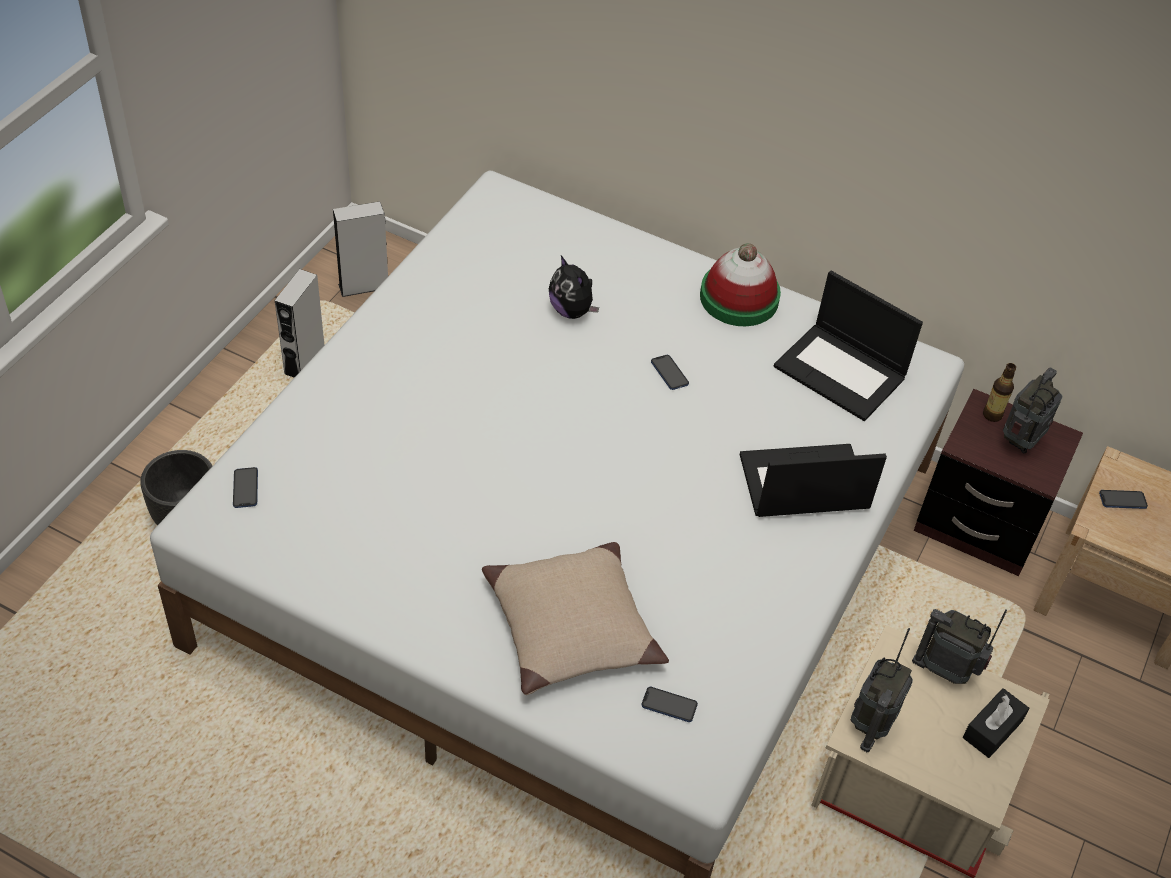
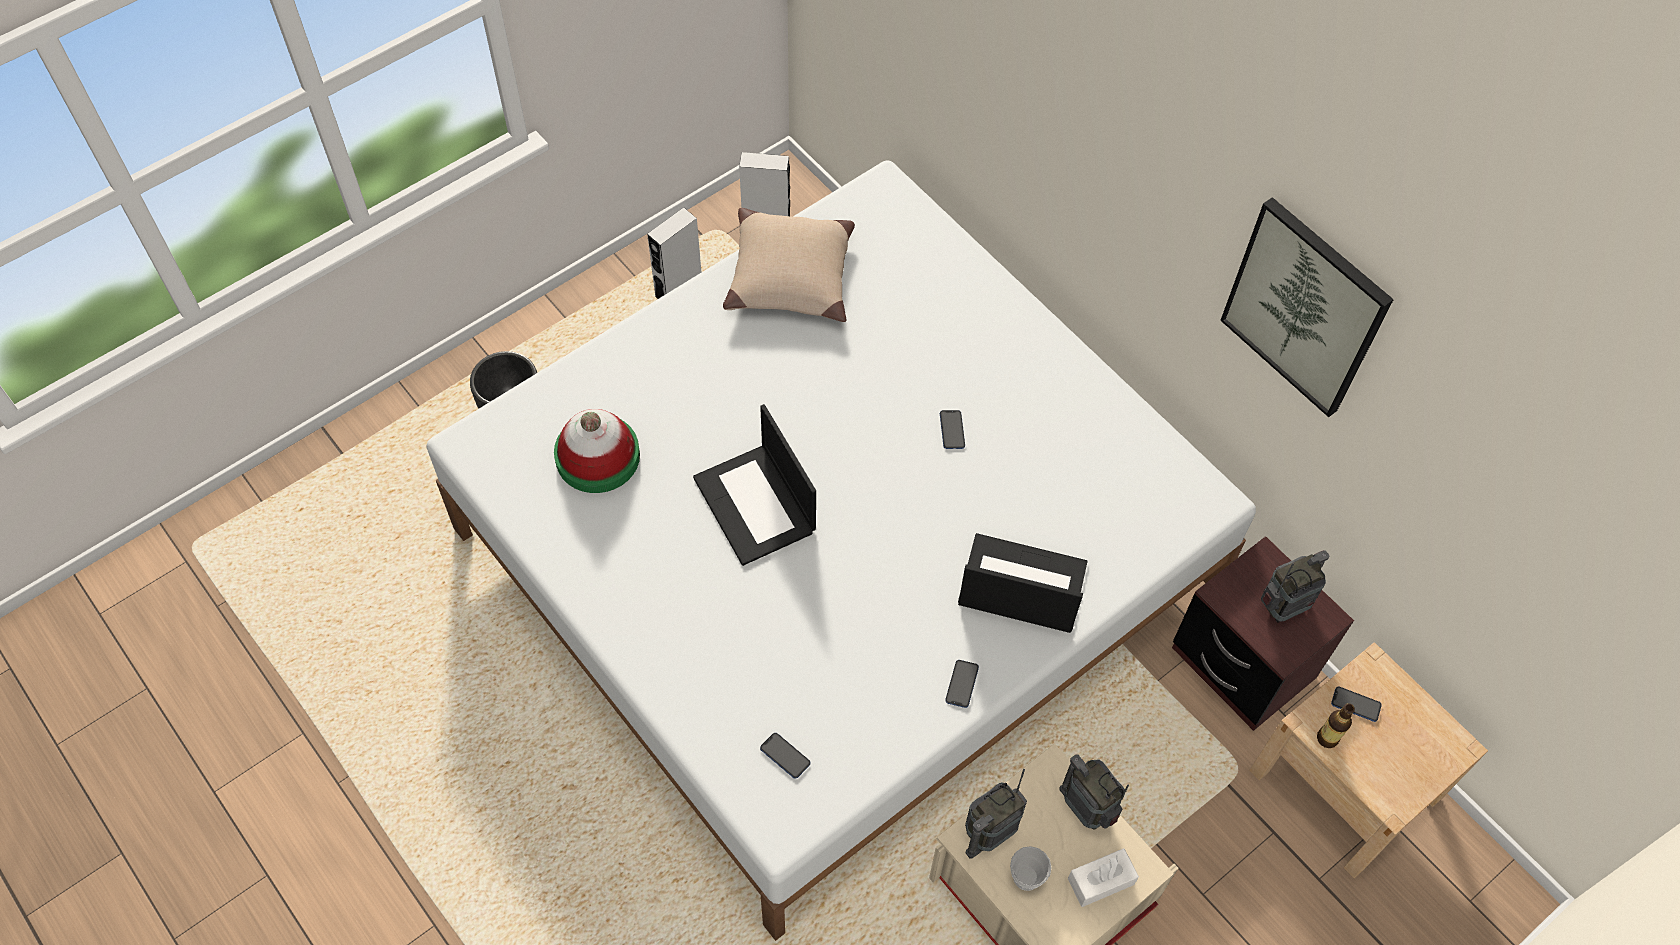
camera: 25 degrees right, 10 degrees up
(245, 488) = (521, 424): phone -> phone (962, 684)
(572, 310) = (892, 336): plush toy -> none
(572, 627) = (737, 652): beige pillow -> beige pillow (791, 276)
(739, 298) = (1061, 371): hat -> hat (597, 456)
(841, 372) = (1121, 482): laptop -> laptop (756, 505)
(926, 750) = (1026, 877): none -> cup
(992, 415) = (1268, 570): bottle -> bottle (1327, 738)
(992, 729) = (1101, 881): black tissue box -> white tissue box
(995, 126) = (1305, 307): none -> picture

